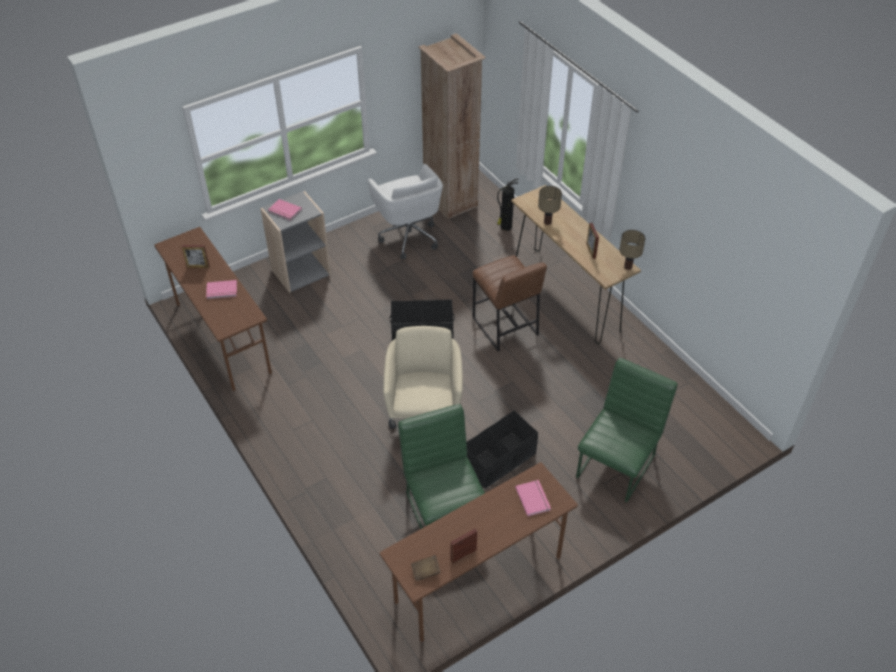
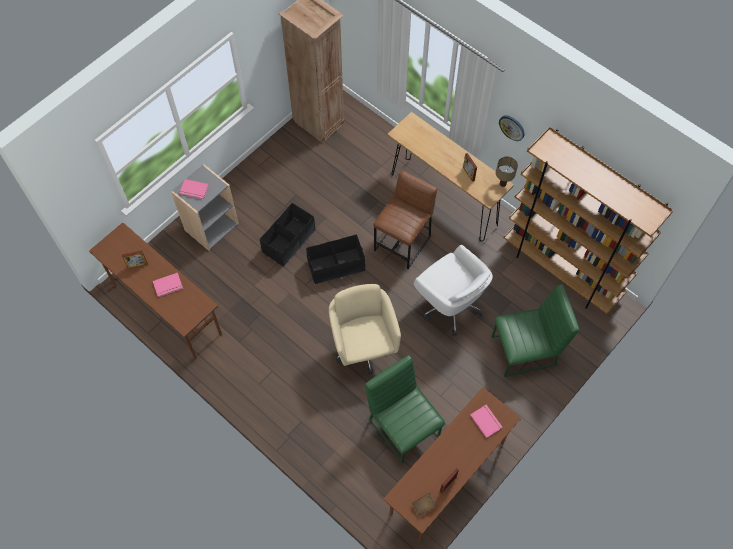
camera: 15 degrees left, 15 degrees up
(408, 237) = (293, 169): white office chair -> white office chair (448, 306)
(499, 460) = (433, 370): black storage box -> black storage box (289, 241)
(505, 227) = (374, 140): fire extinguisher -> none
(505, 327) = (403, 242): brown chair -> brown chair turned 105 degrees counterclockwise
(548, 222) = (425, 152): table lamp -> none
(617, 464) = (525, 350): green chair -> green chair turned 60 degrees clockwise
(646, 197) = (512, 127): none -> wall clock
(685, 392) = (561, 271): none -> brown bookcase

